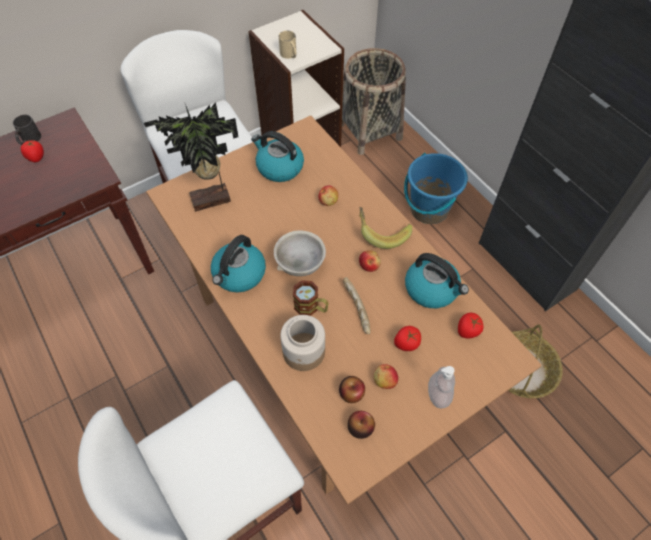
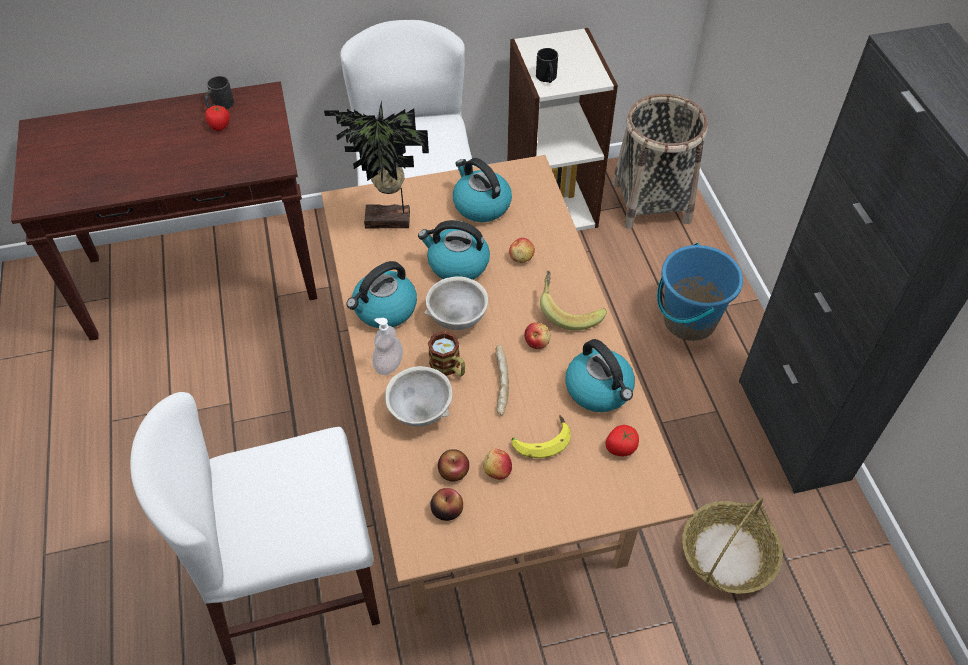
camera: 20 degrees right, 5 degrees down
(281, 220) = (457, 264): none -> kettle
(290, 55) = (547, 78): beige mug -> black mug
(304, 352) = (420, 412): jar -> grey bowl
(406, 343) = (540, 439): tomato -> banana
(438, 394) = (552, 505): soap dispenser -> soap dispenser (388, 364)

